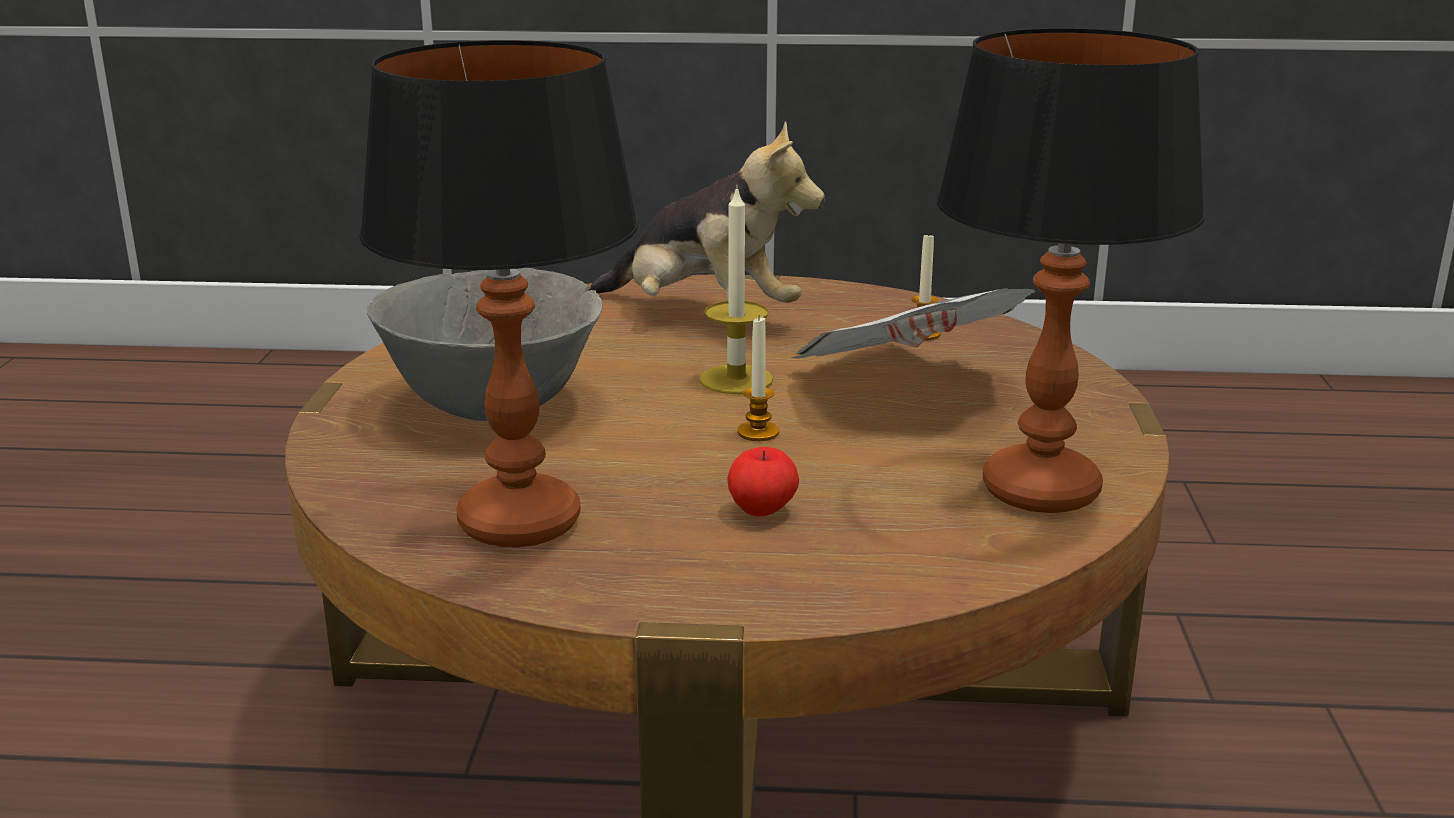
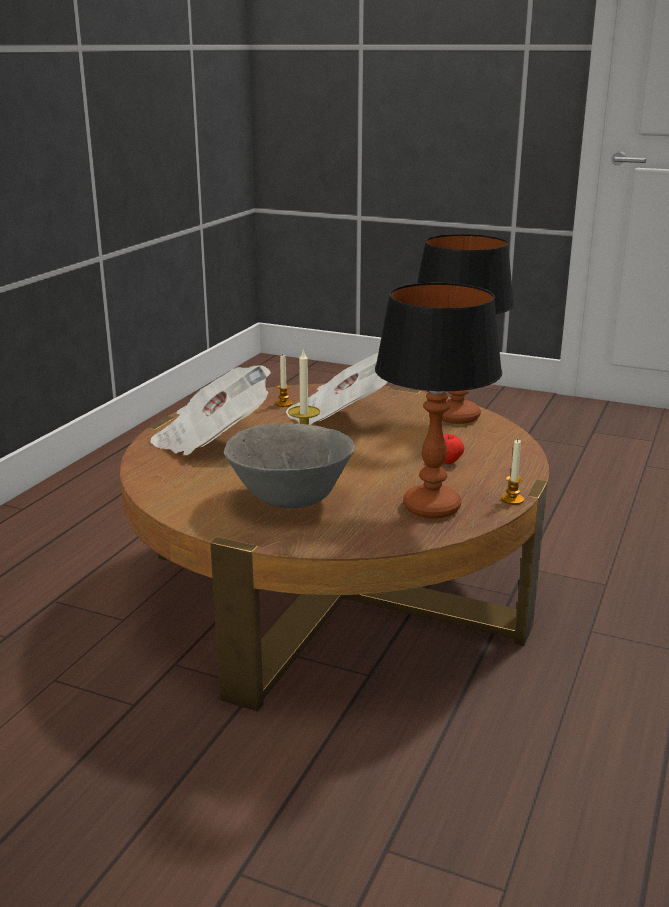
camera: 70 degrees left, 0 degrees up
(702, 316) = (212, 440): plush toy -> newspaper
(758, 432) = (369, 450): candle -> candle (512, 499)

